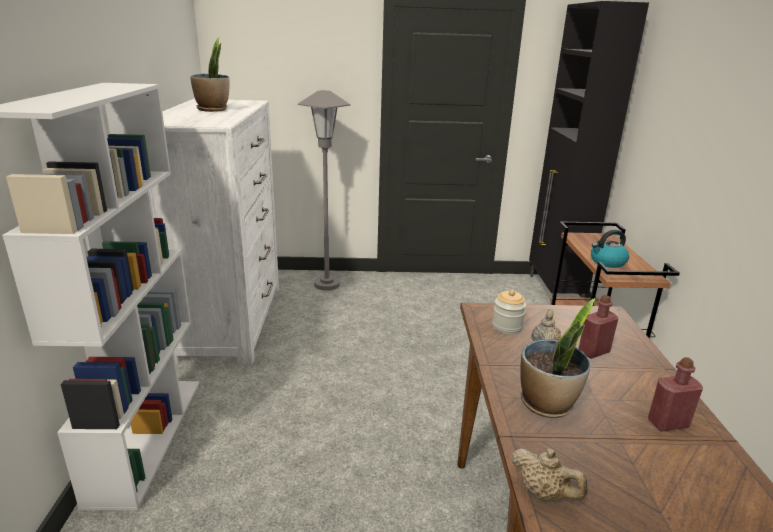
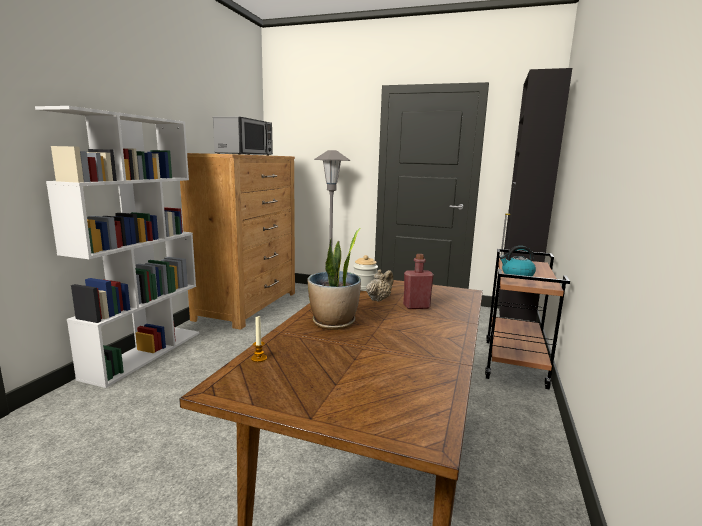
camera: 20 degrees right, 10 degrees down
(213, 109) = (245, 154): potted plant -> microwave
(231, 321) = (248, 305): white dresser -> brown dresser
(544, 493) = (259, 358): beige teapot -> candle
(668, 423) = (420, 347): red bottle -> none

